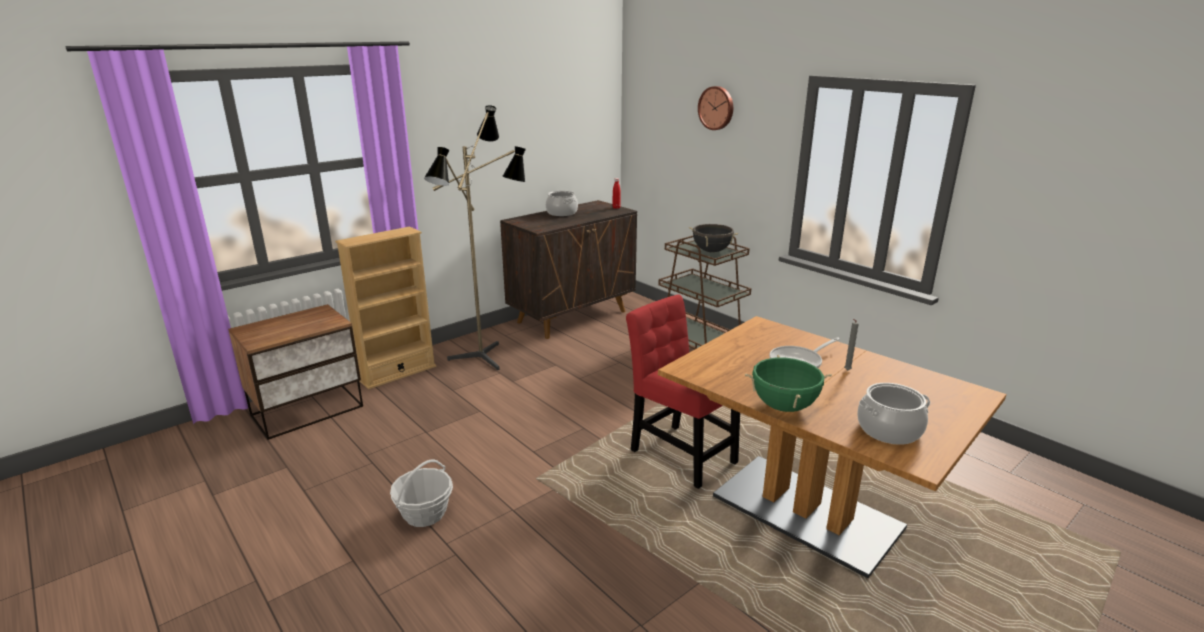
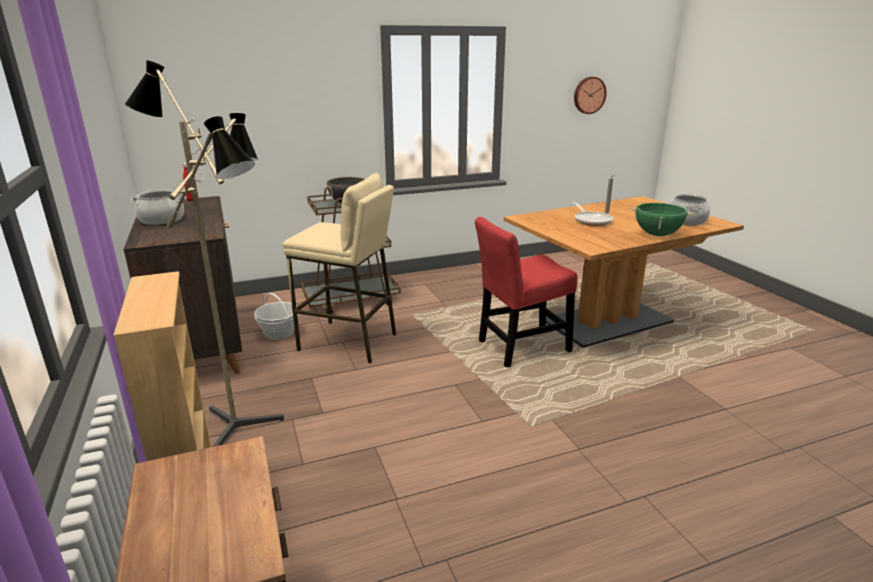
camera: 70 degrees left, 0 degrees up
(425, 513) = (573, 514): basket -> basket (279, 333)
(620, 364) = (348, 342): none -> beige stool
(716, 108) = (279, 64): wall clock -> wall clock (589, 95)

